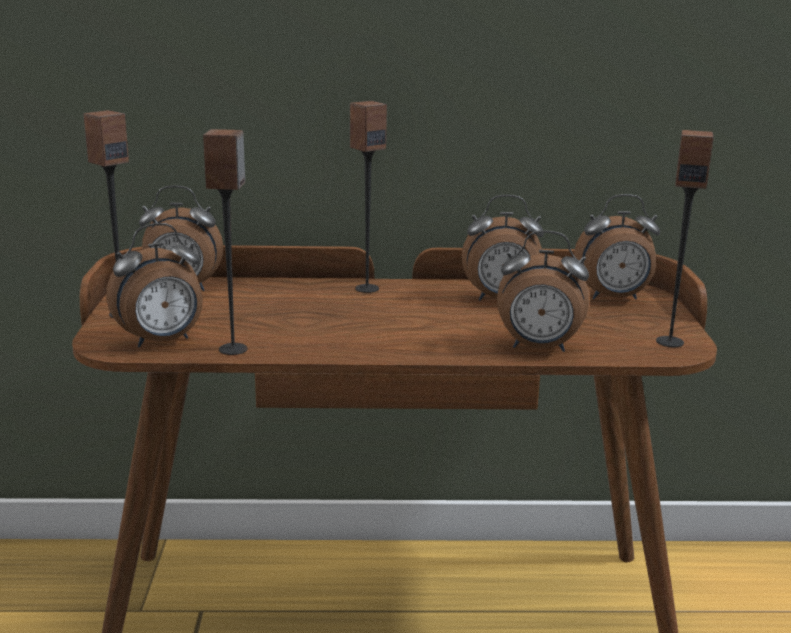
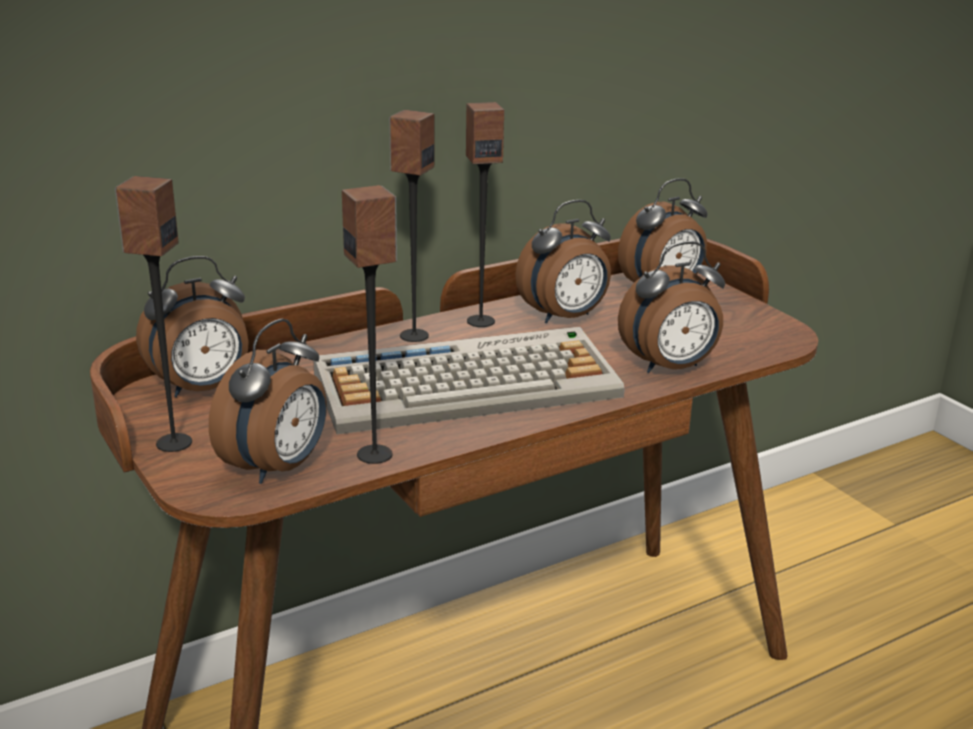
camera: 30 degrees left, 5 degrees up
(361, 324) = (468, 384): none -> keyboard
(670, 342) = (767, 330): speaker -> speaker (480, 321)

